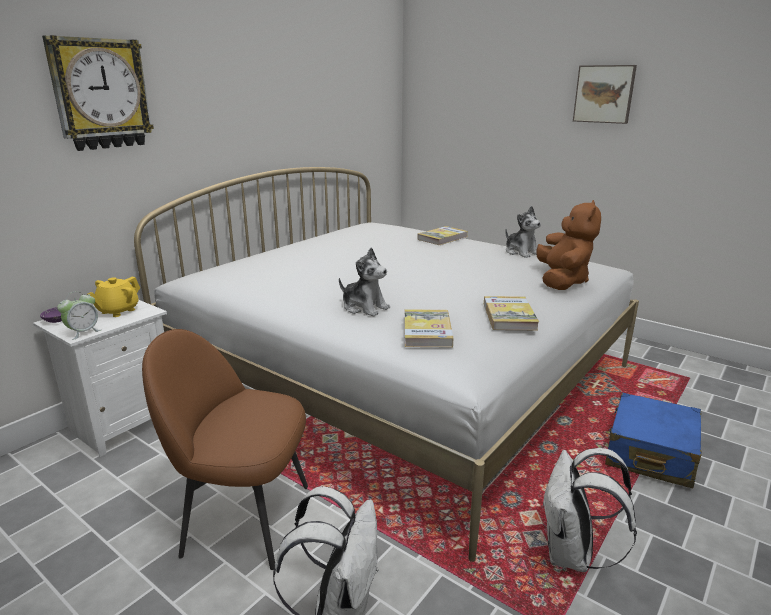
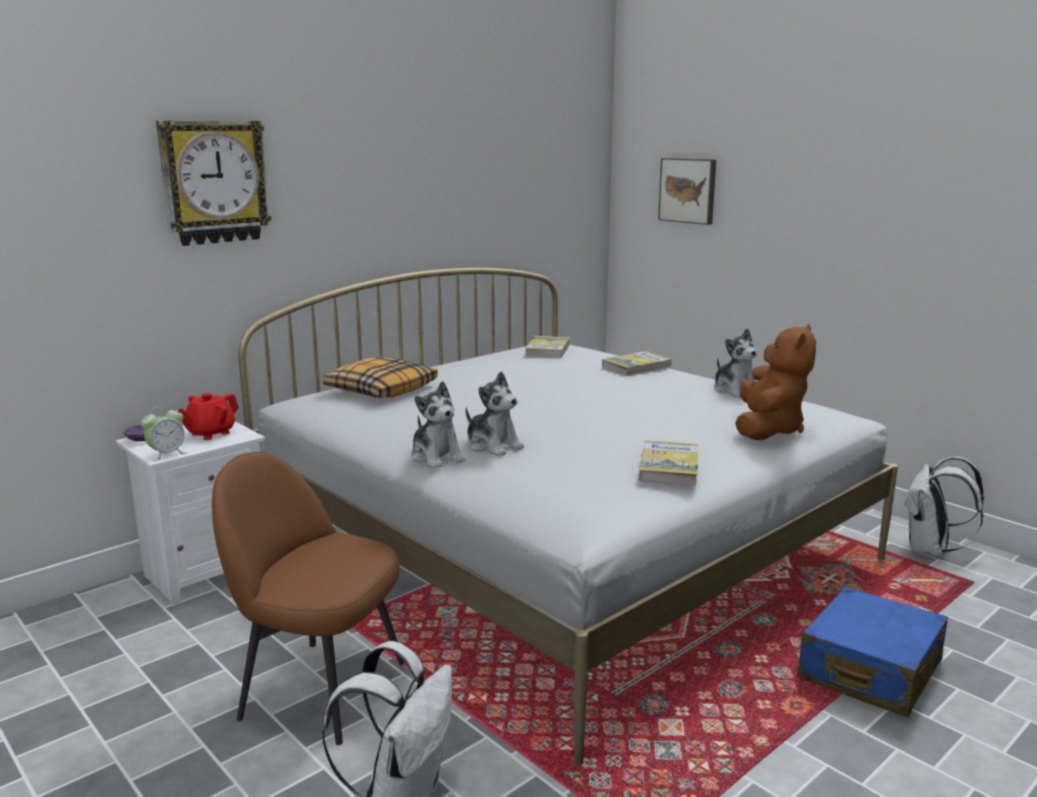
camera: 10 degrees right, 5 degrees down
(118, 311) = (210, 433): yellow teapot -> red teapot
(255, 266) = (381, 390): none -> pillow
(322, 320) = (437, 457): none -> plush toy
(427, 331) = (555, 477): book -> book (547, 350)
(572, 554) = (710, 774): white backpack -> white backpack (930, 550)
(604, 94) = (867, 181): picture -> picture (688, 190)

